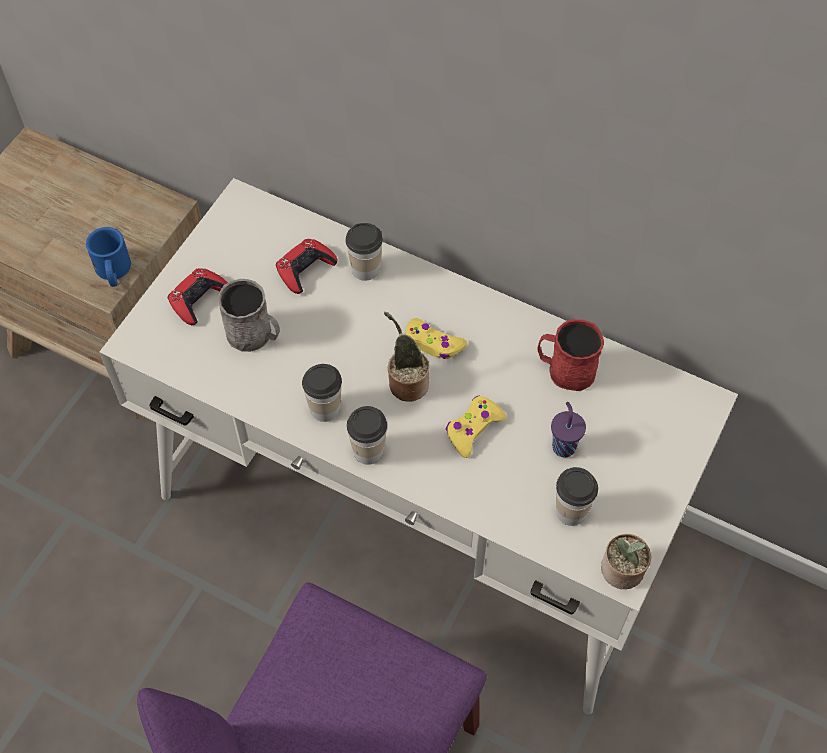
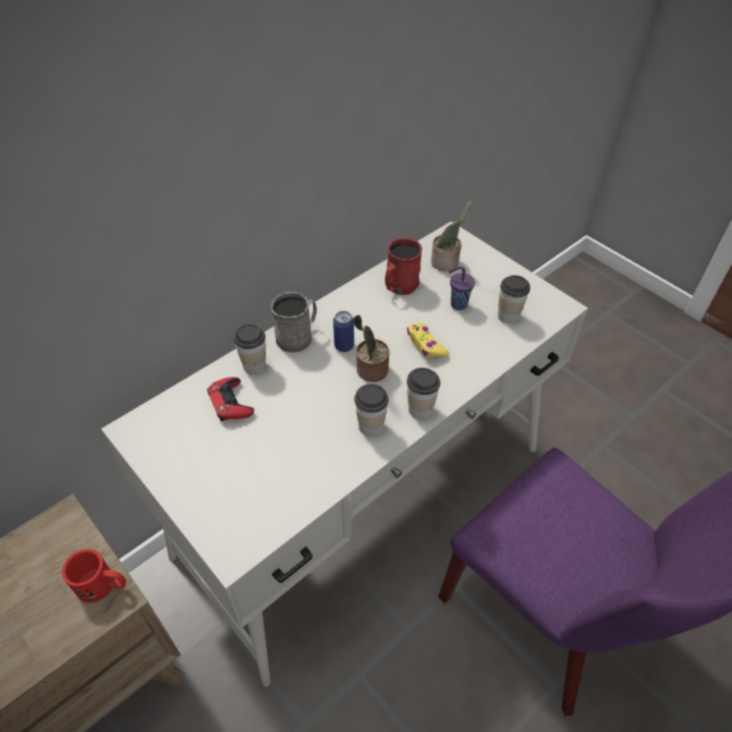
camera: 70 degrees left, 10 degrees down
(113, 272) = (103, 585): blue mug -> red mug
(198, 299) = (215, 488): red game controller -> none
(254, 335) = (276, 455): grey mug -> grey mug (298, 336)
(433, 344) = (344, 346): yellow game controller -> can
(622, 572) = (559, 306): potted plant -> potted plant (446, 263)

